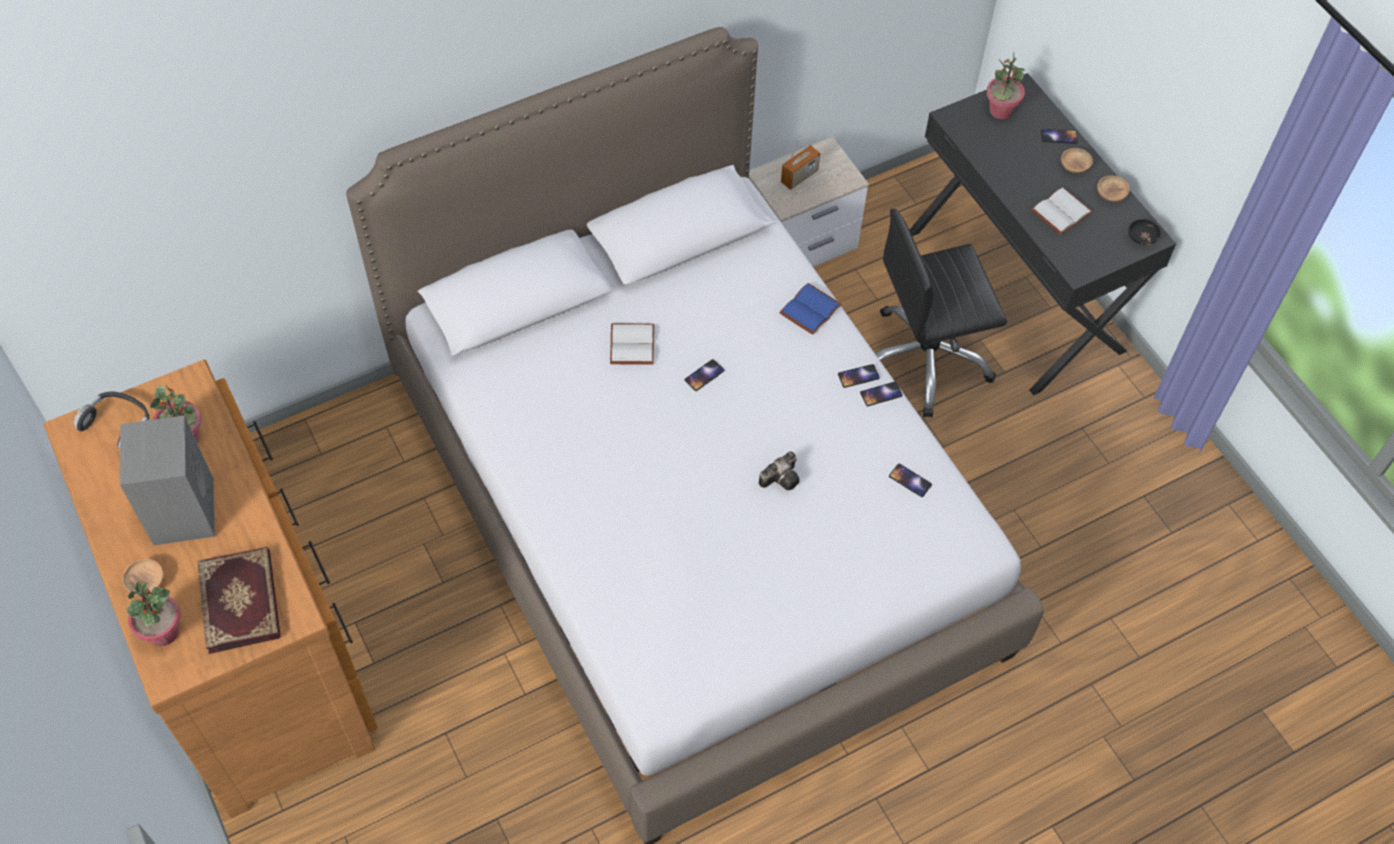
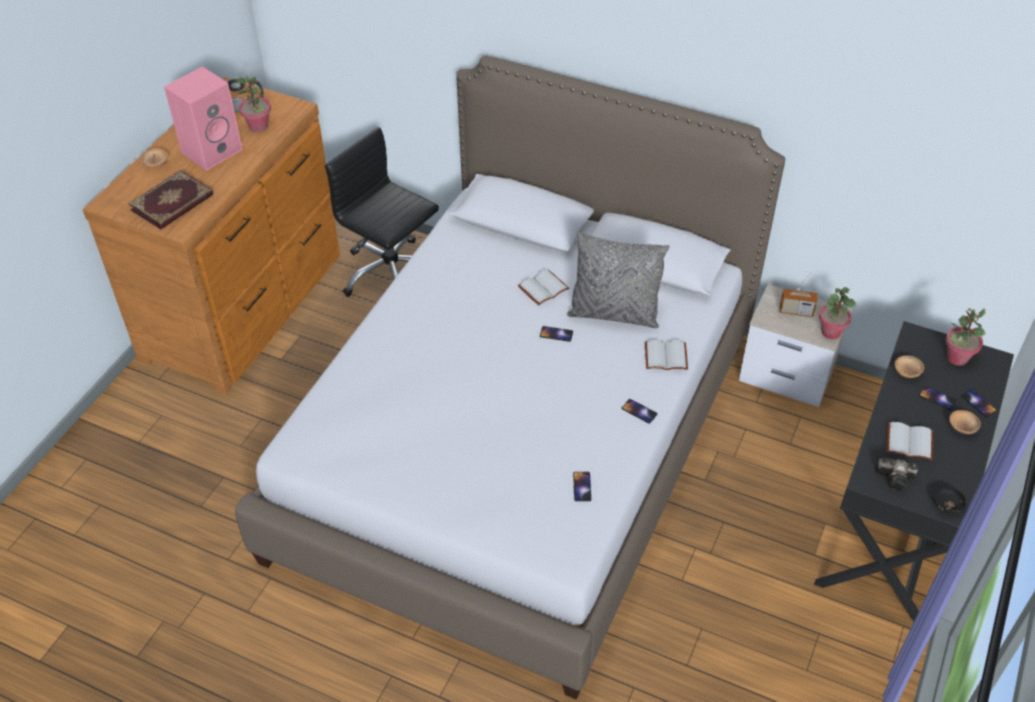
camera: 55 degrees right, 10 degrees down
(163, 632) = (130, 187): potted plant -> potted plant (831, 332)
(182, 510) = (212, 150): grey speaker -> pink speaker
(720, 312) = (614, 314): none -> grey pillow
(782, 477) = (516, 416): camera -> camera (896, 479)
(809, 308) = (666, 355): blue book -> white book
(881, 394) = (637, 431): phone -> phone (937, 398)
(925, 360) = (771, 500): black office chair -> black office chair (391, 274)
(1110, 194) = (964, 463): brown bowl -> brown bowl (906, 372)

